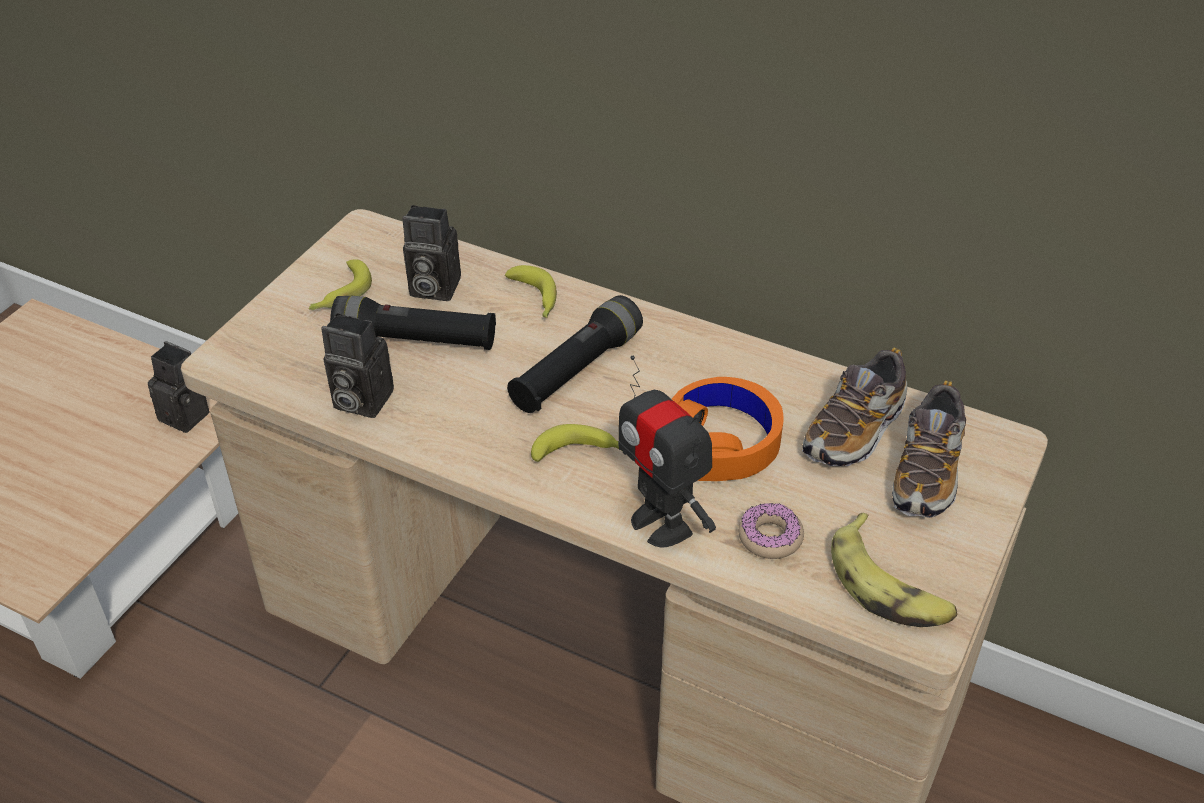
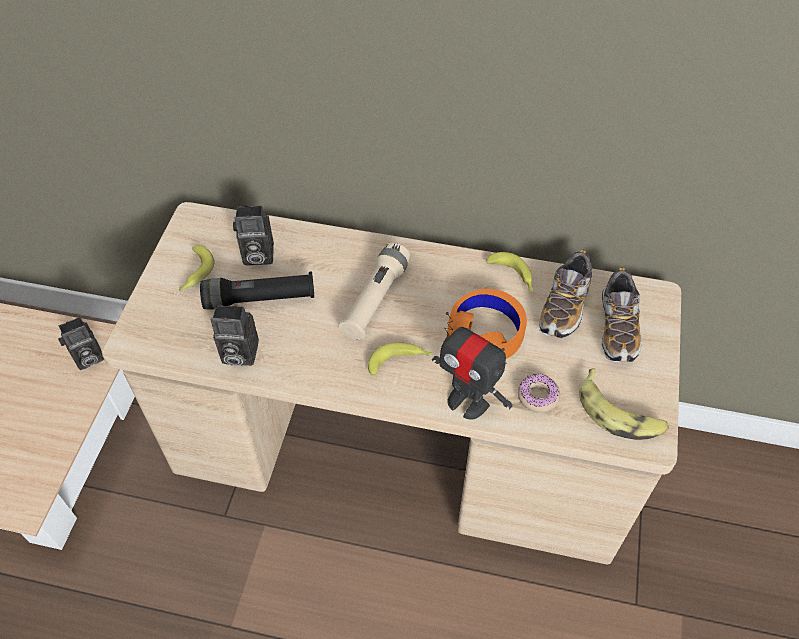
camera: 15 degrees left, 10 degrees up
(188, 415) = (87, 358): camera -> camera turned 135 degrees clockwise
(535, 299) = (329, 251): banana -> banana (513, 276)
(576, 370) = (375, 300): black flashlight -> beige flashlight

